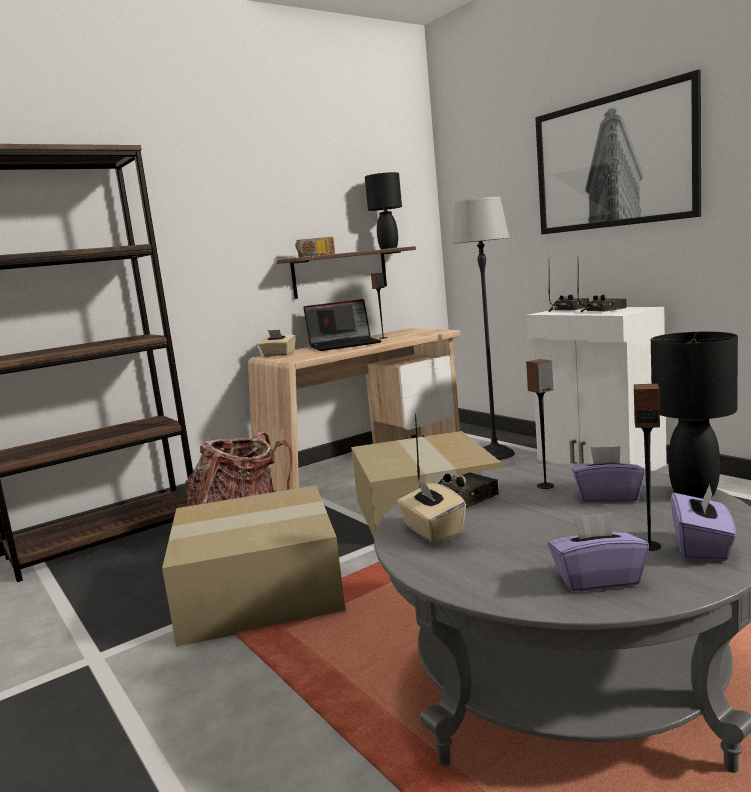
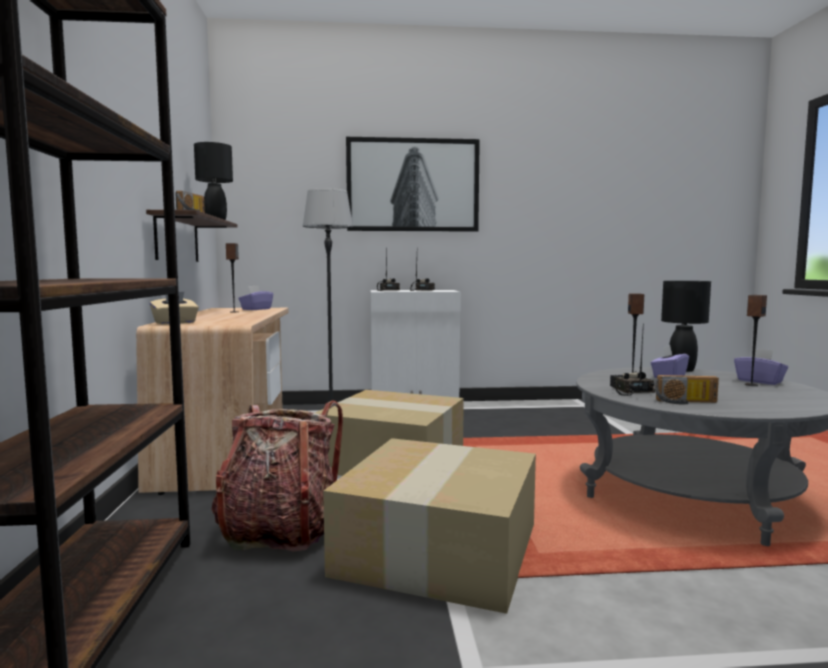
camera: 60 degrees left, 5 degrees down
(345, 344) = (219, 316): laptop -> none
(432, 531) = (686, 402): beige tissue box -> radio
(597, 579) = (790, 396): purple tissue box -> purple tissue box (256, 309)

